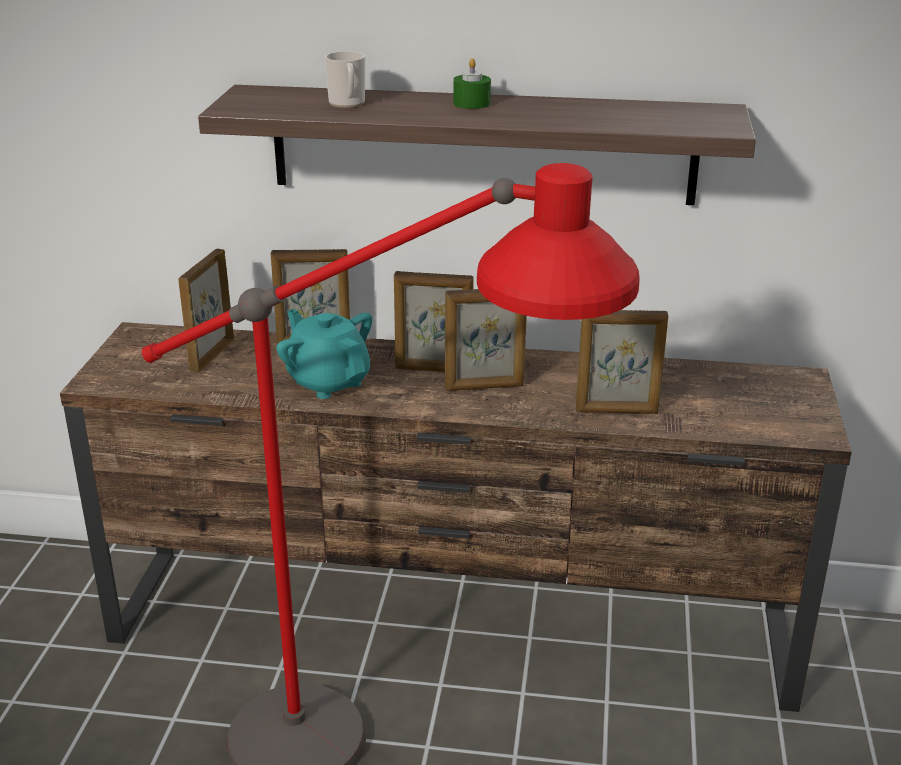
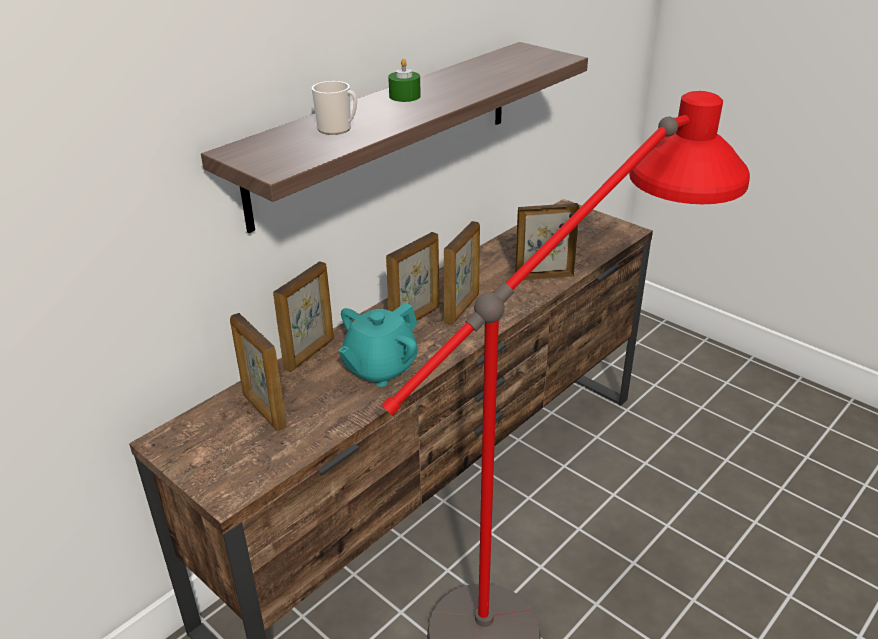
camera: 55 degrees left, 5 degrees up
(328, 382) = (379, 368): turquoise teapot -> turquoise teapot turned 45 degrees counterclockwise
(617, 411) = (543, 276): picture frame -> picture frame turned 135 degrees counterclockwise

